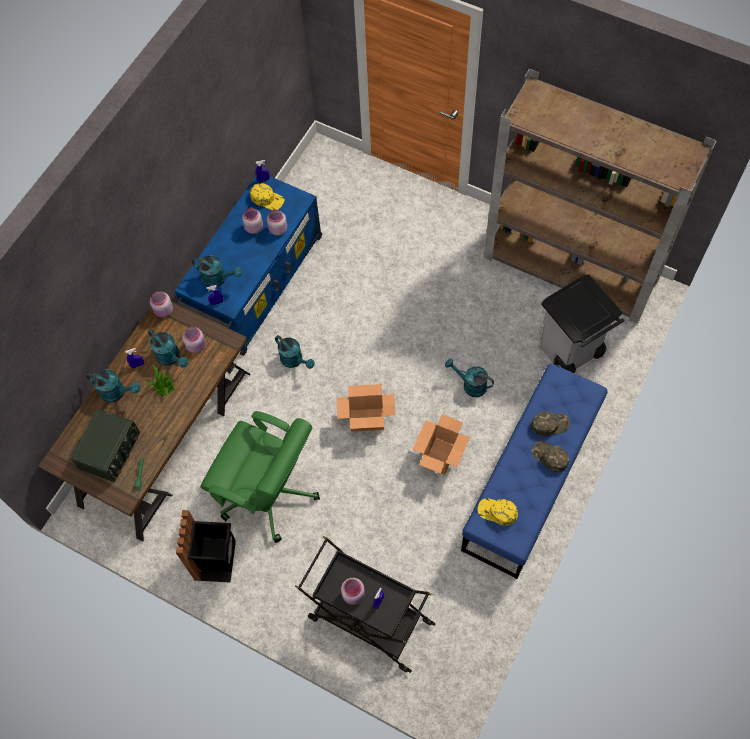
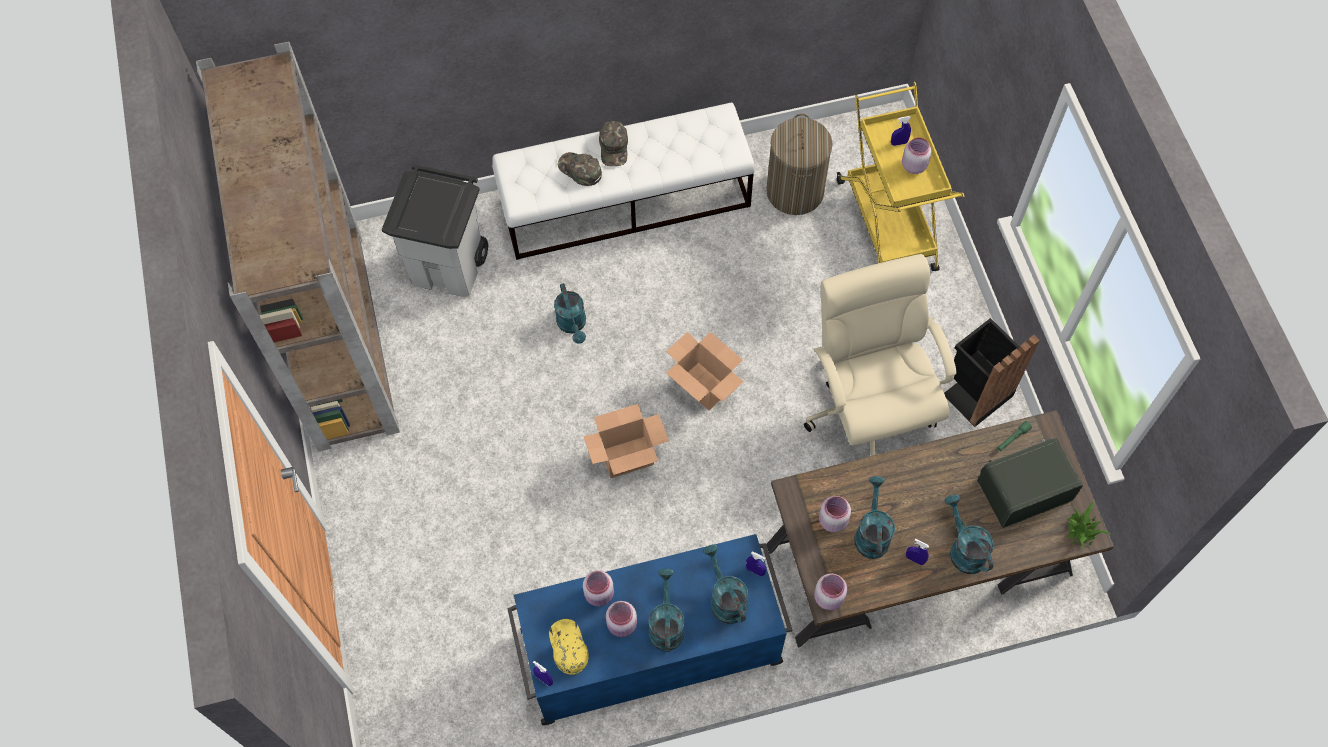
camera: 135 degrees left, 0 degrees up
(163, 385) = (907, 510): potted plant -> potted plant (1081, 530)
(268, 493) = (868, 409): green office chair -> beige office chair
(294, 360) = (707, 513): turquoise watering can -> turquoise watering can (665, 624)
(369, 620) = (886, 226): black cart -> yellow cart
(440, 456) = (677, 292): cardboard box -> cardboard box (627, 457)
(447, 588) = (795, 191): none -> laundry basket
(497, 512) = (710, 149): yellow cap -> none
(530, 480) = (626, 202): blue bench -> white bench

